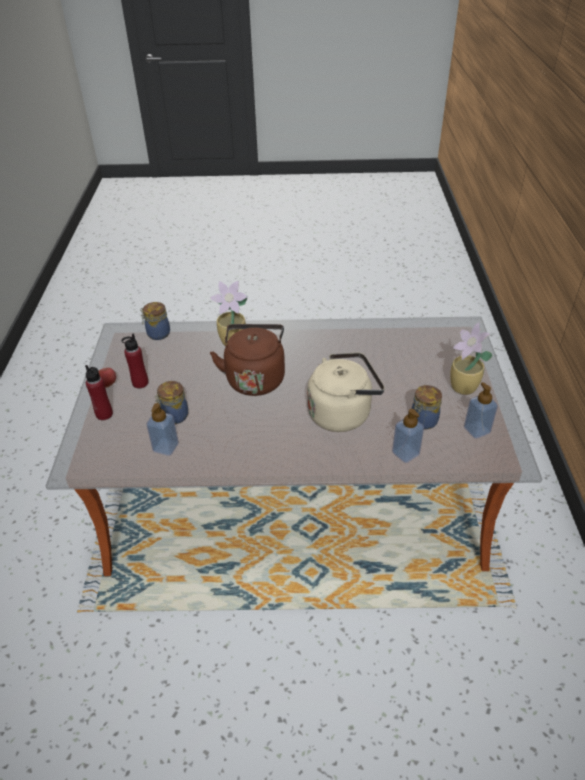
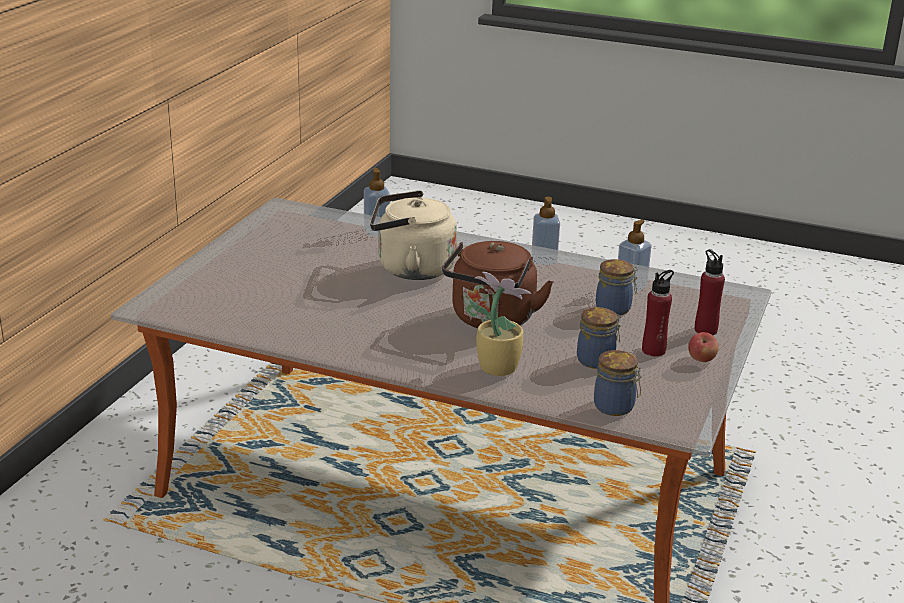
camera: 160 degrees left, 15 degrees down
(423, 421) = (331, 245): jar -> jar (597, 360)
(463, 388) = (251, 257): potted plant -> none
(476, 430) = (285, 229): soap dispenser -> soap dispenser (544, 260)

